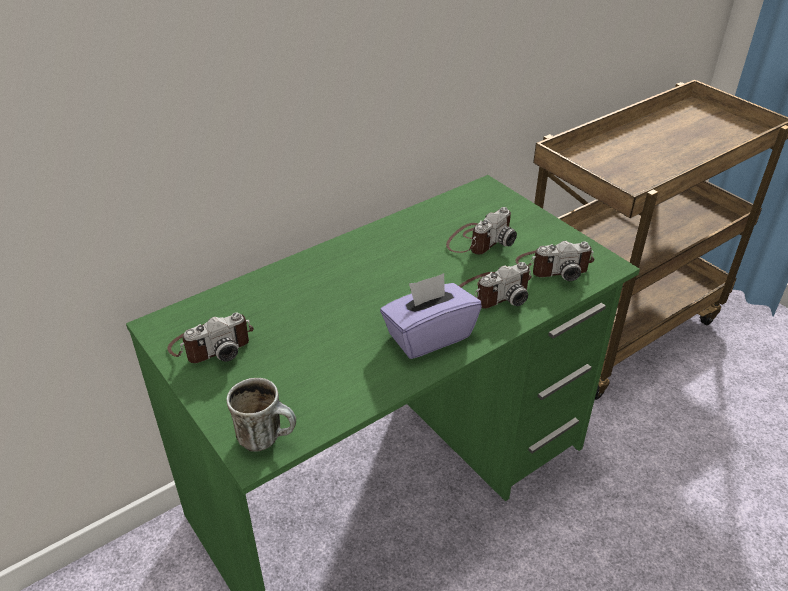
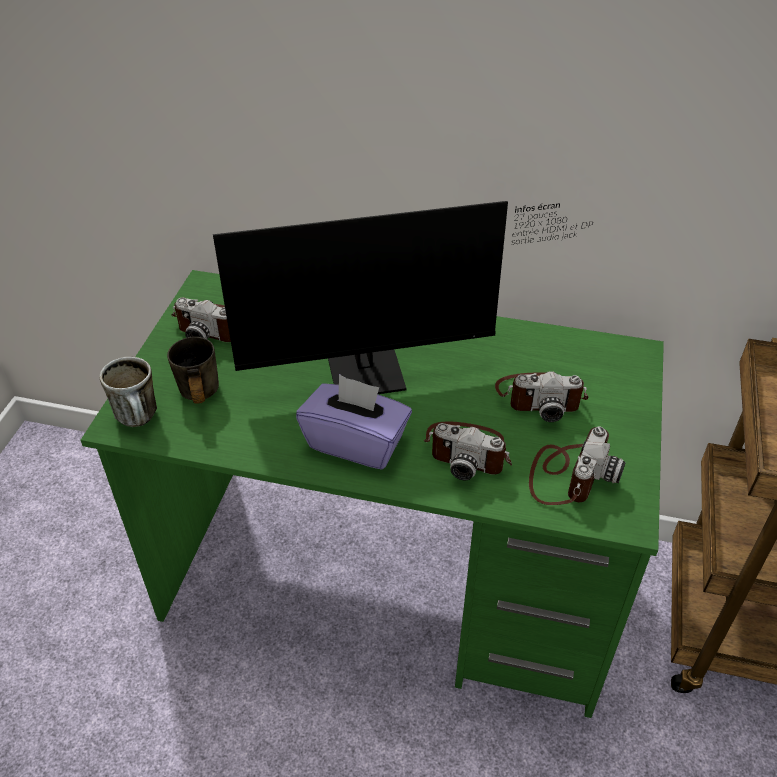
camera: 50 degrees right, 5 degrees up
(281, 393) = (195, 397): none -> grey mug
(374, 290) = (379, 372): none -> monitor
(553, 266) = (568, 474): camera -> camera turned 105 degrees counterclockwise

